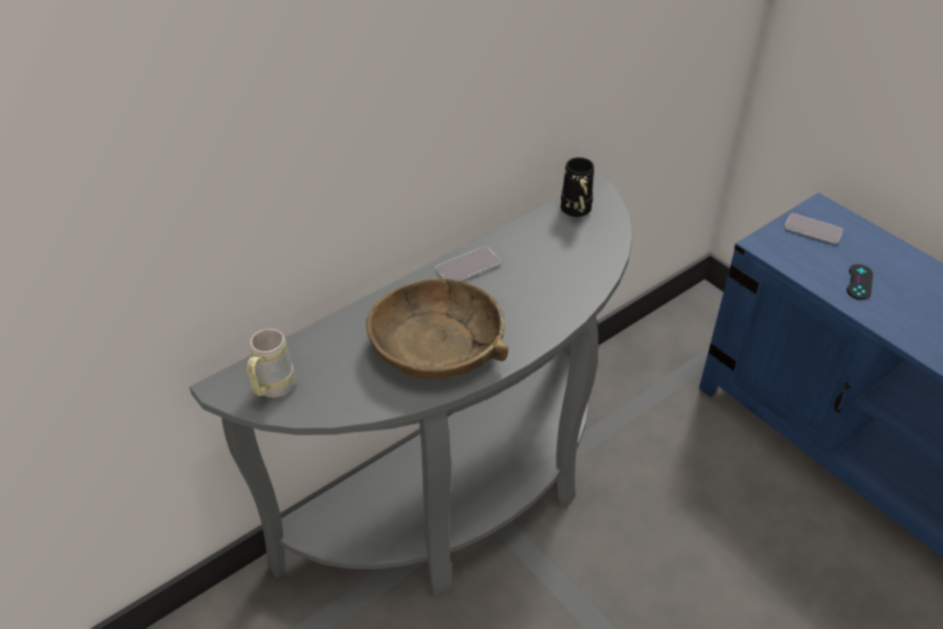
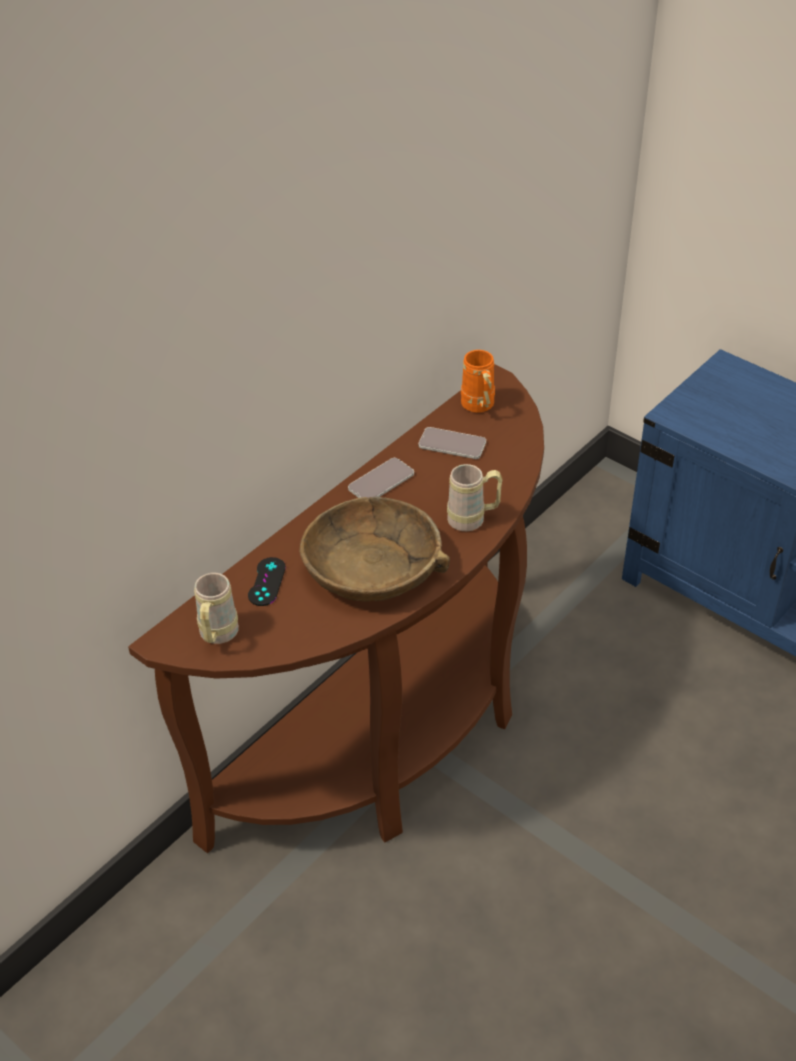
camera: 10 degrees left, 0 degrees up
(464, 499) = (392, 737): grey console table -> brown console table
(545, 314) = (473, 519): none -> beige mug
(576, 212) = (479, 407): black mug -> orange mug
(813, 230) = (721, 391): phone -> phone (452, 444)
(859, 282) = (776, 441): black game controller -> black game controller (267, 582)

